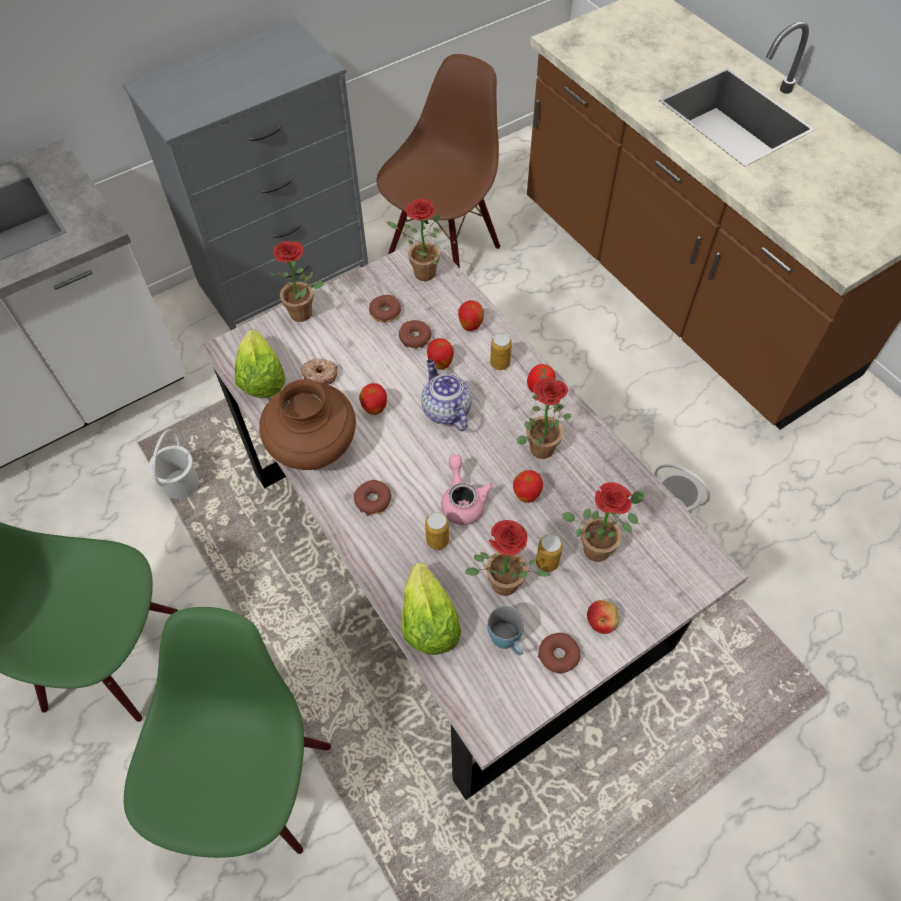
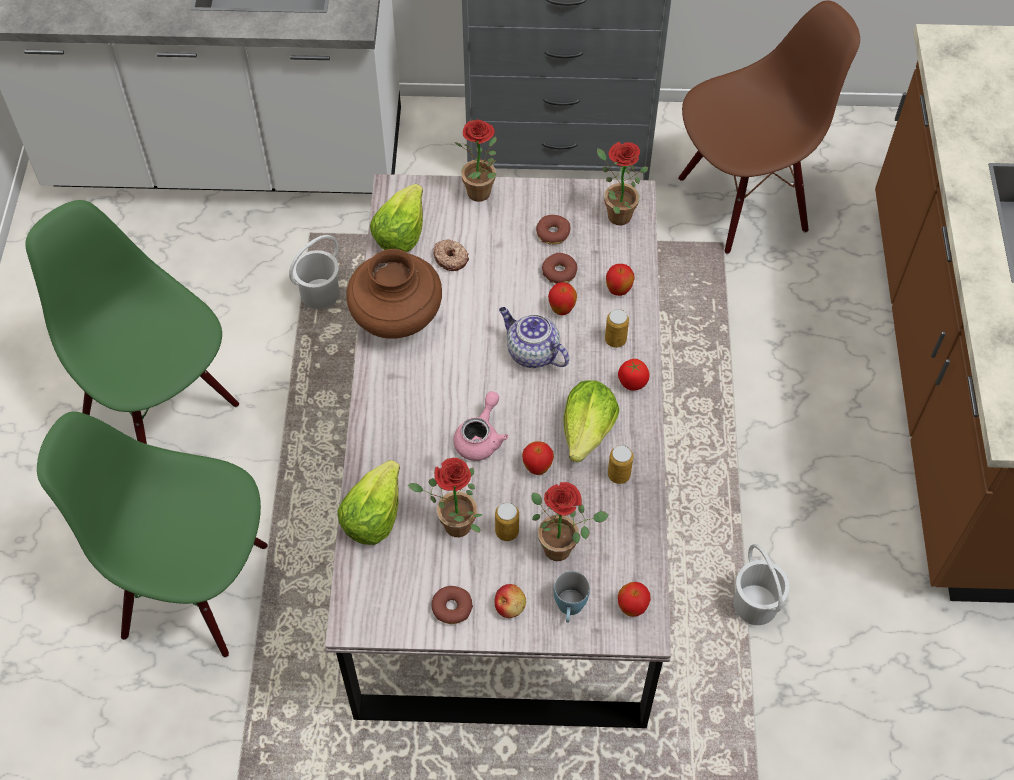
camera: 35 degrees right, 0 degrees up
(253, 786) = (196, 588): green chair -> green chair turned 120 degrees counterclockwise
(373, 500) = (408, 392): donut -> none
(375, 409) = (472, 316): apple -> apple (632, 608)
(437, 540) = (433, 457): can -> can (619, 475)
(445, 410) = (531, 352): teapot -> teapot turned 60 degrees counterclockwise
(507, 642) = (421, 571): blue mug -> blue mug (569, 609)
(539, 444) = (587, 431): potted plant -> lettuce

